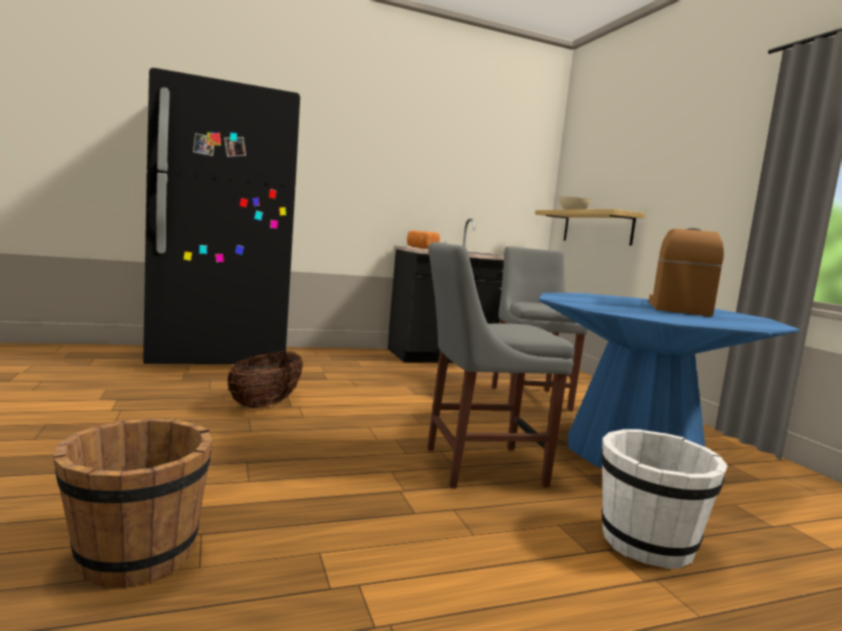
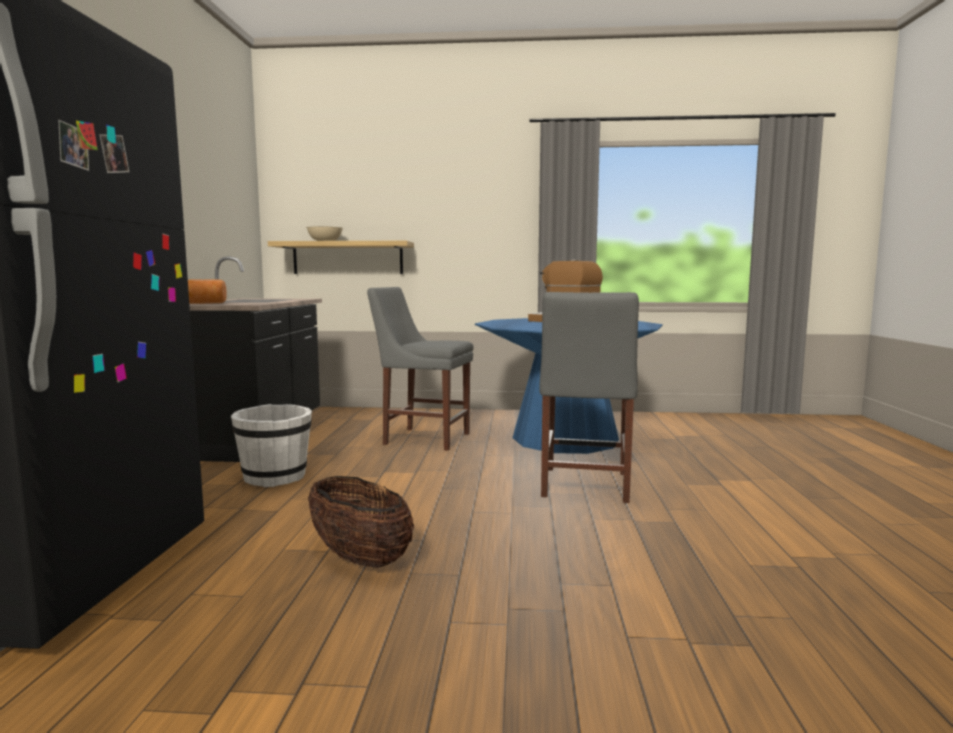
camera: 65 degrees left, 0 degrees up
(135, 556) = (786, 651): brown bucket -> none
(647, 544) = (706, 469): white bucket -> white bucket (275, 477)

